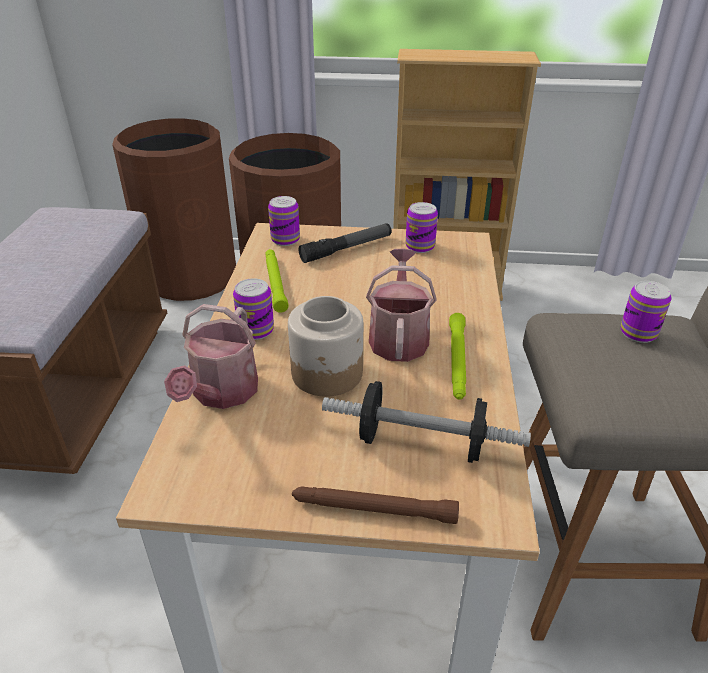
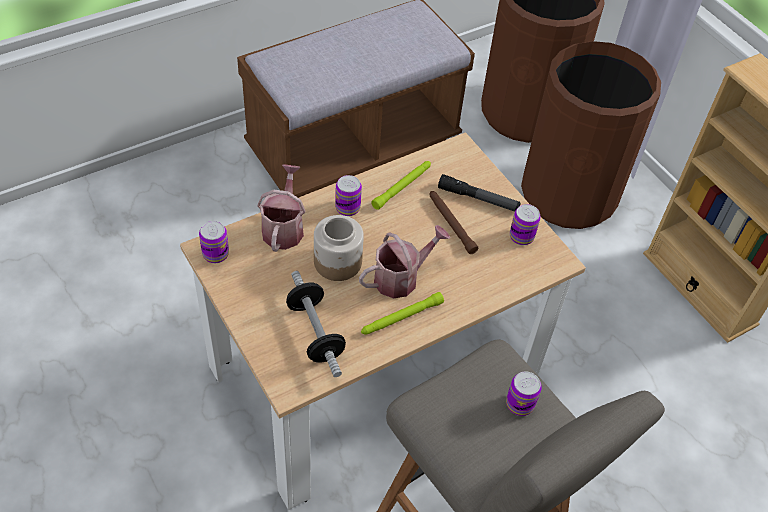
camera: 50 degrees right, 15 degrees up
(221, 393) = (284, 227): watering can -> watering can turned 120 degrees clockwise
(285, 239) = (458, 160): can -> can (215, 254)
(373, 509) = (254, 335): brown flashlight -> brown flashlight (451, 224)

